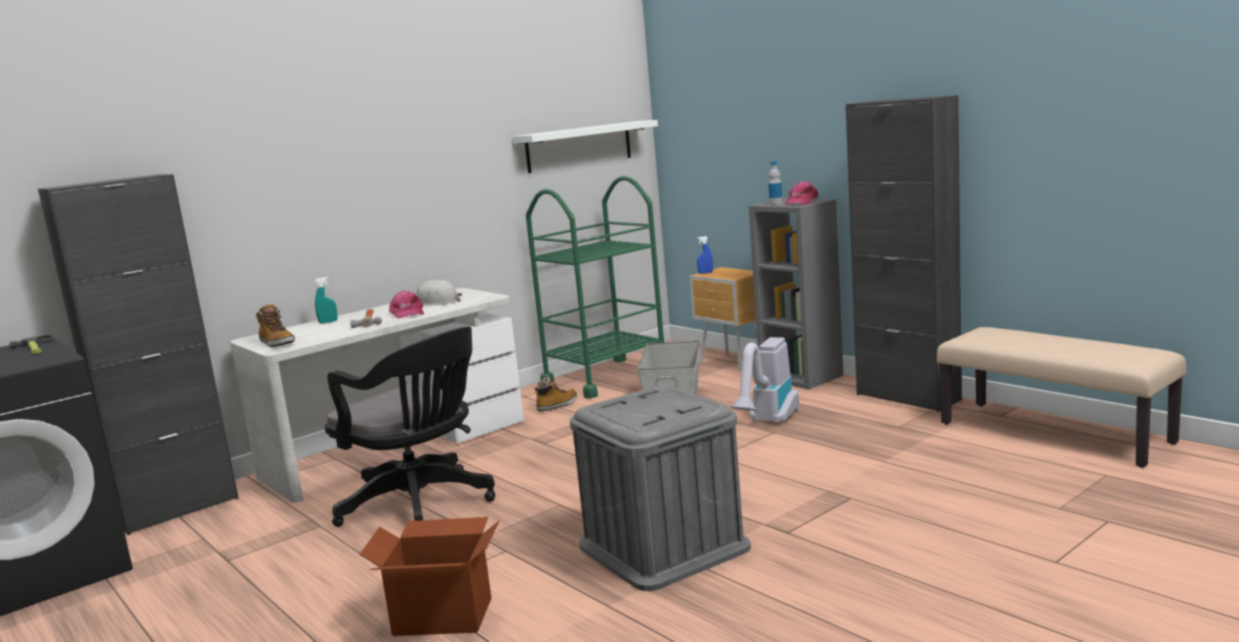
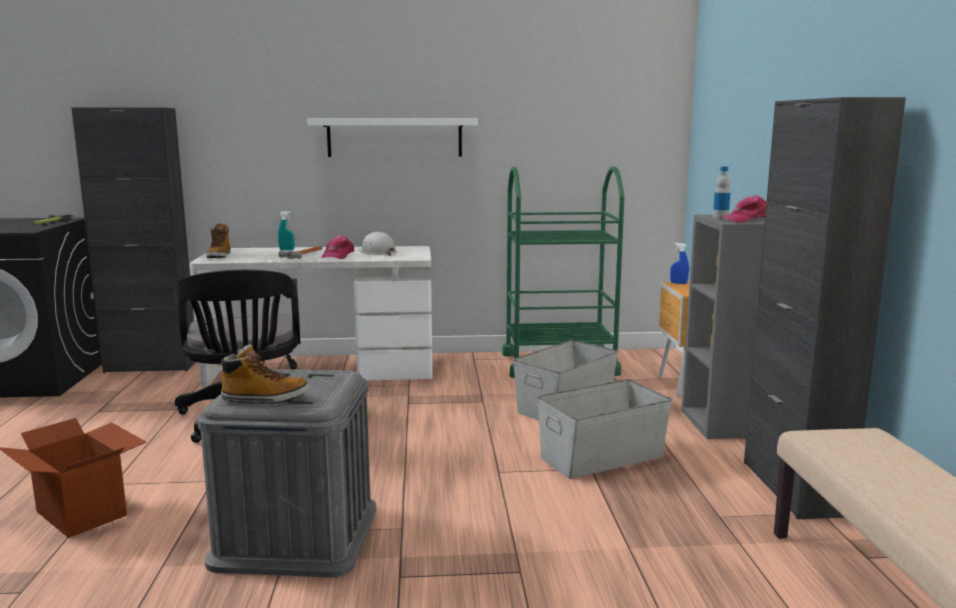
camera: 35 degrees right, 0 degrees up
(557, 406) = (478, 375): boot -> boot (264, 399)
(579, 146) = (589, 131): white shelf -> white shelf (394, 137)
(768, 423) = (603, 457): vacuum cleaner -> grey storage box

